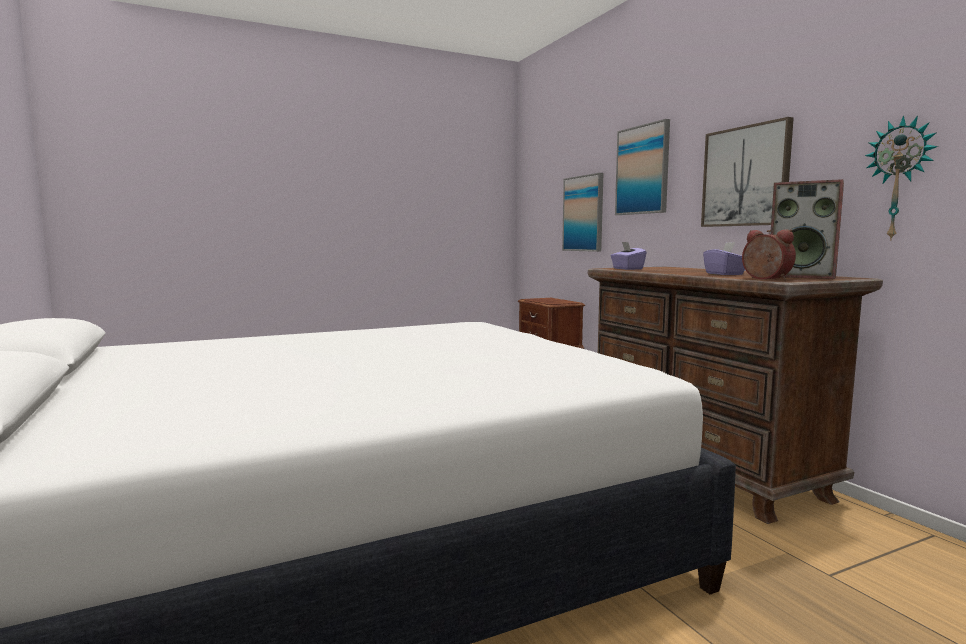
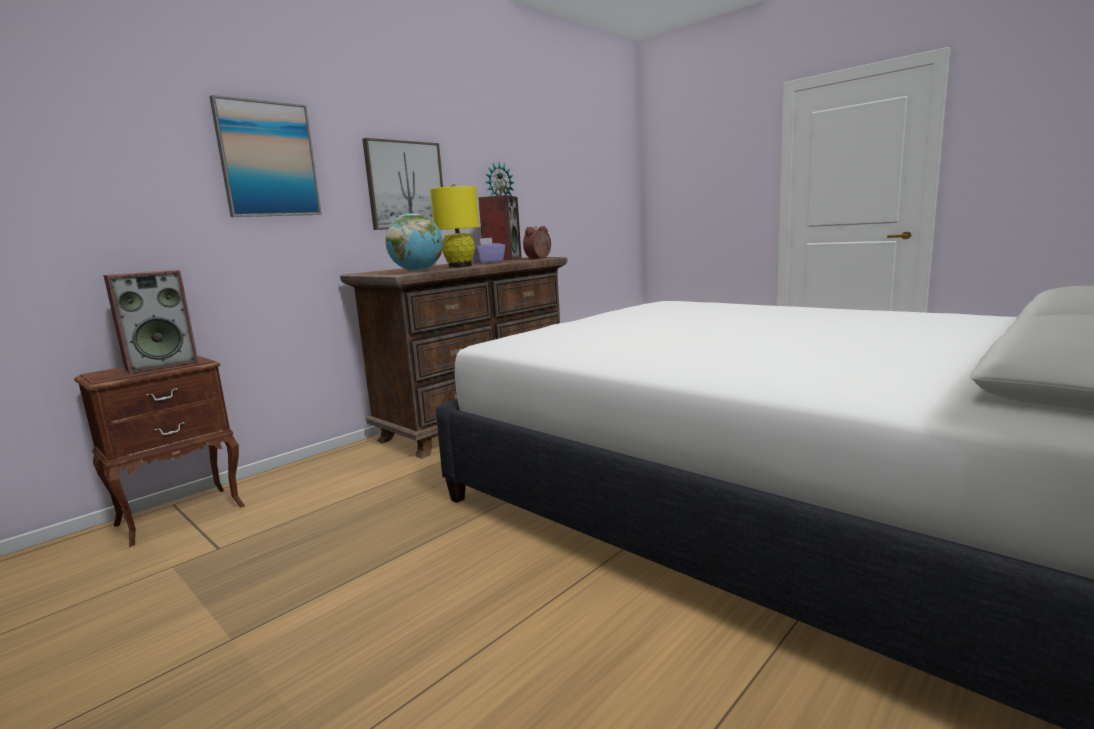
camera: 110 degrees left, 5 degrees up
(553, 301) = (162, 364): none -> speaker
(583, 213) = (130, 213): picture -> none
(627, 269) = (417, 271): purple tissue box -> globe
(672, 271) = (460, 266): none -> yellow table lamp

